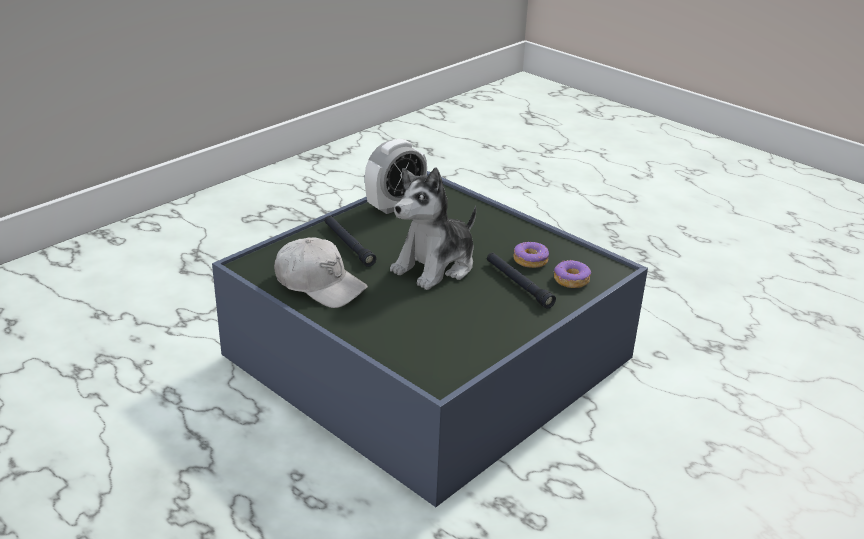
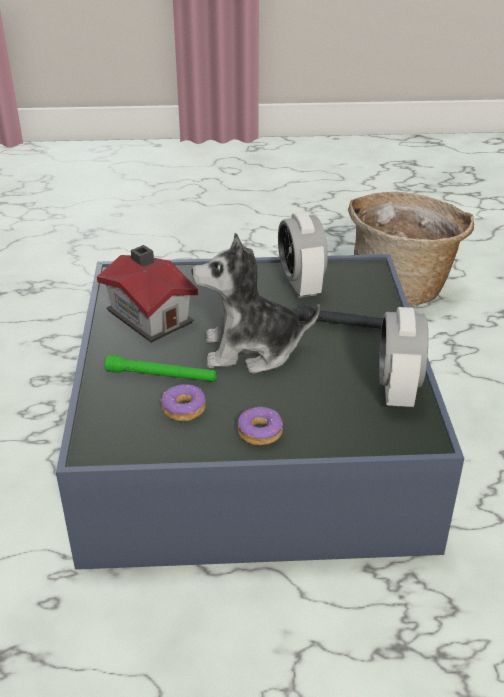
camera: 135 degrees right, 5 degrees up
(97, 384) = (402, 286): none -> basket
(319, 284) = (300, 286): white cap -> alarm clock
(435, 266) = (251, 350): plush toy -> plush toy turned 90 degrees counterclockwise
(465, 329) = (150, 315): none -> toy house
(518, 284) = (161, 376): black flashlight -> green flashlight
(571, 280) = (121, 410): donut -> donut (260, 432)

